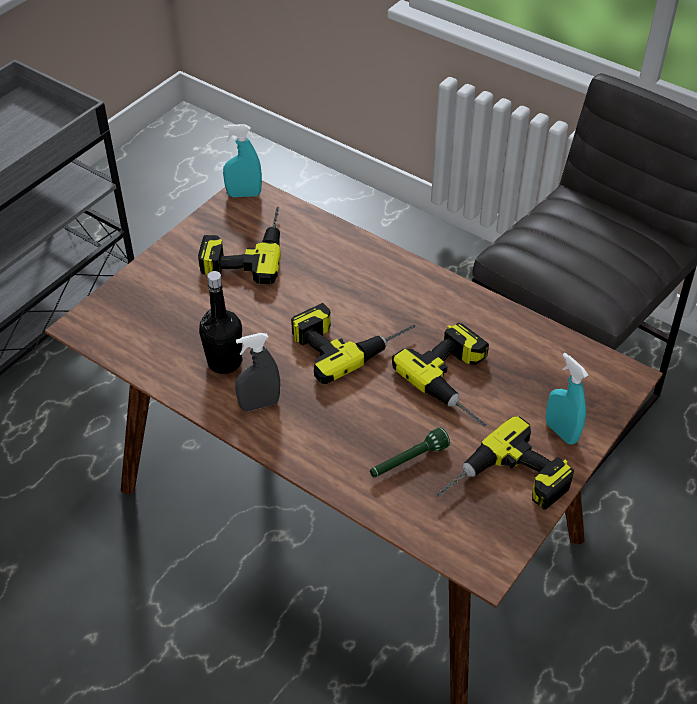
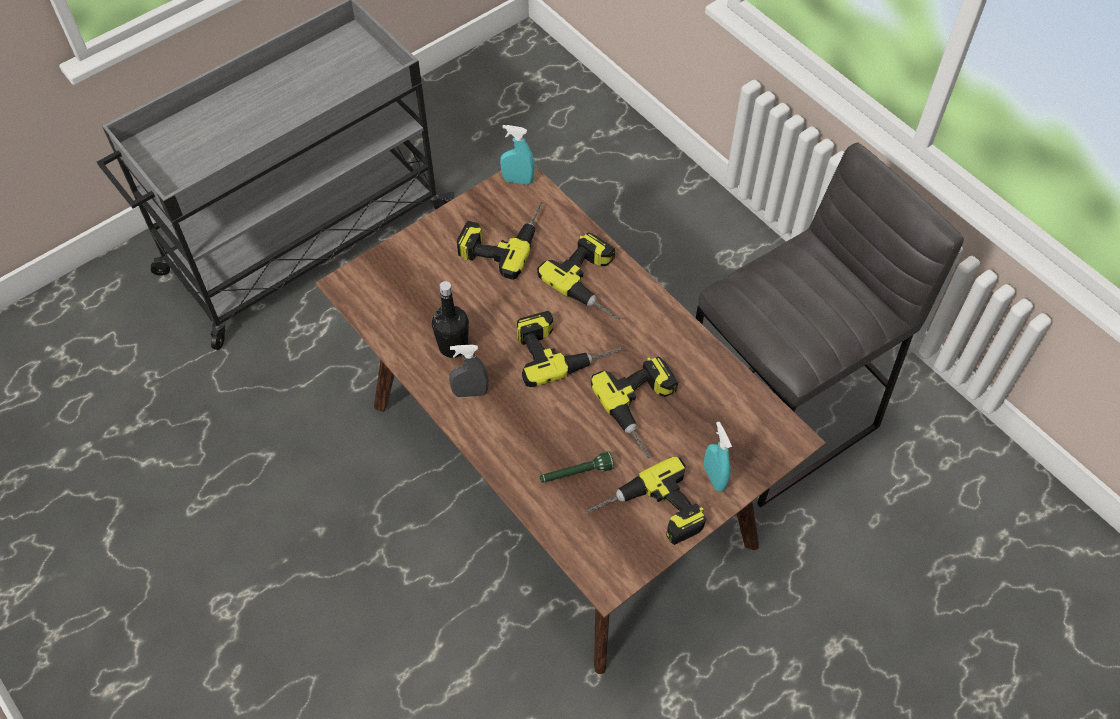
camera: 15 degrees right, 10 degrees up
(360, 272) = (595, 282): none -> power drill

